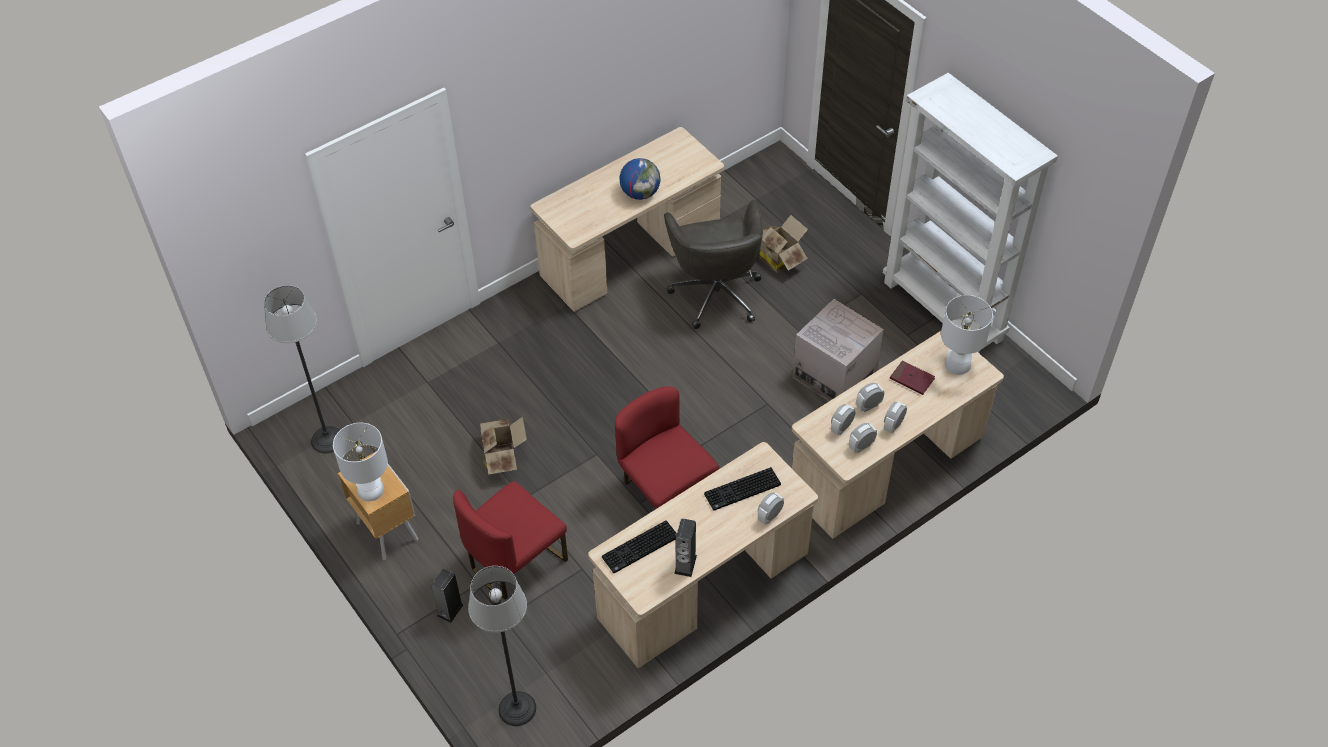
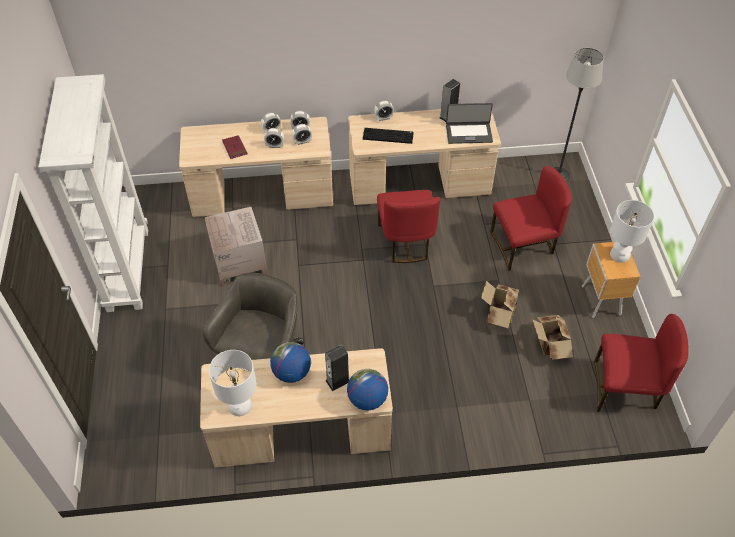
camera: 150 degrees left, 0 degrees up
(327, 439) = (625, 389): floor lamp -> red chair
(450, 610) = (576, 237): speaker -> speaker (337, 381)
(557, 203) = (367, 399): none -> globe
(640, 548) = (468, 133): keyboard -> laptop
(779, 258) = (192, 368): cardboard box -> cardboard box (549, 346)
(957, 364) = (199, 144): white table lamp -> white table lamp (240, 406)

